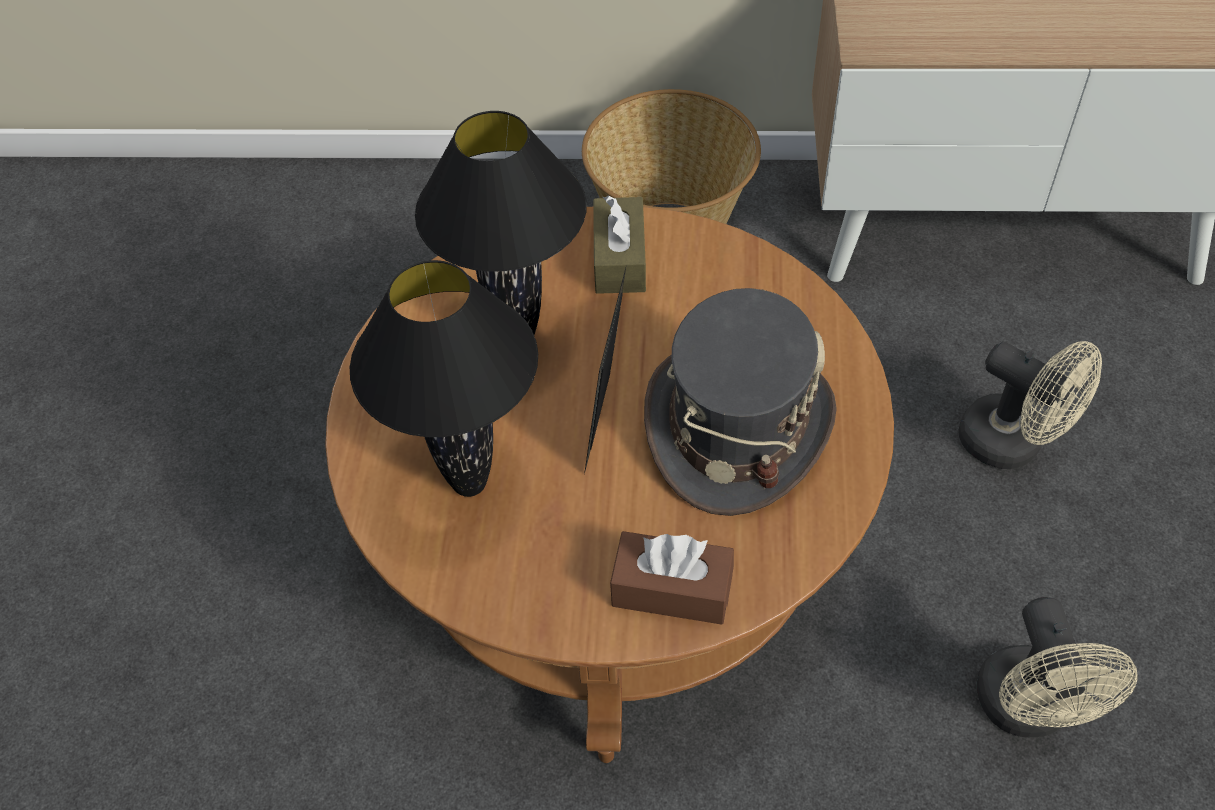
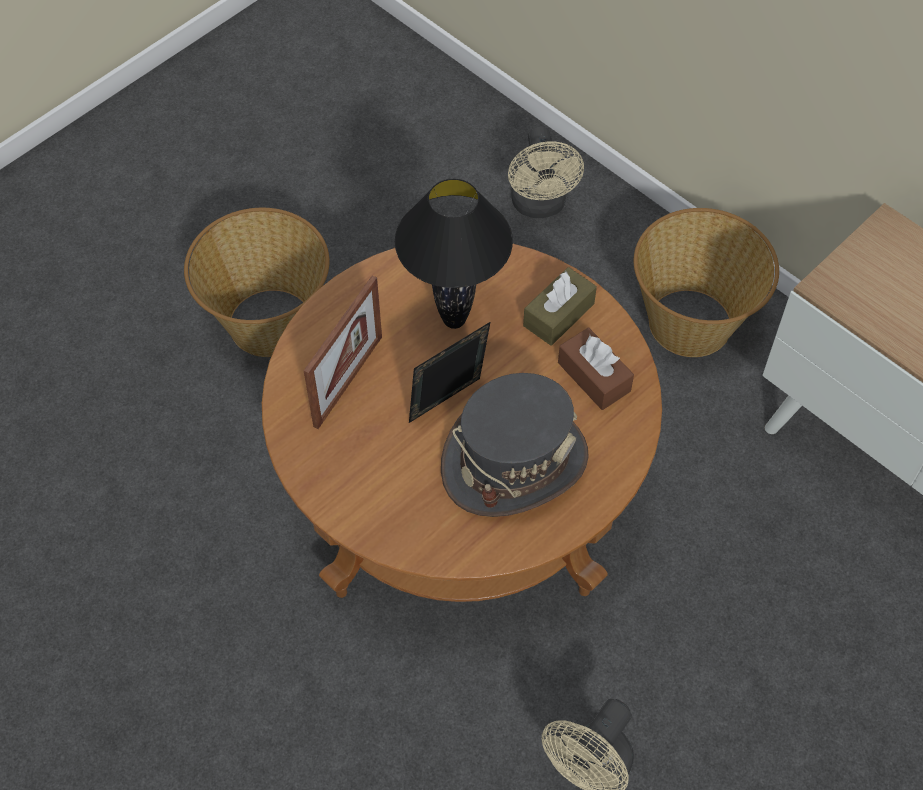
camera: 40 degrees right, 5 degrees up
(231, 541) = (268, 322): none -> basket
(468, 482) = (348, 381): black table lamp -> picture frame
(672, 589) = (387, 518): brown tissue box -> brown tissue box (594, 377)
(1013, 444) = (762, 621): beige fan -> beige fan (540, 206)

